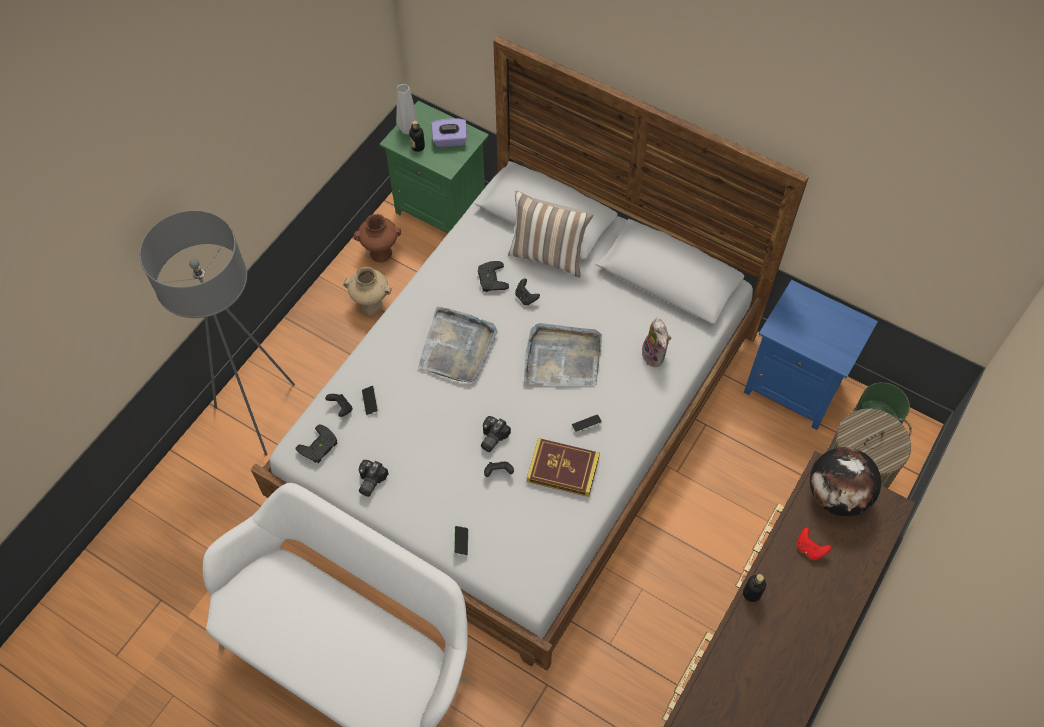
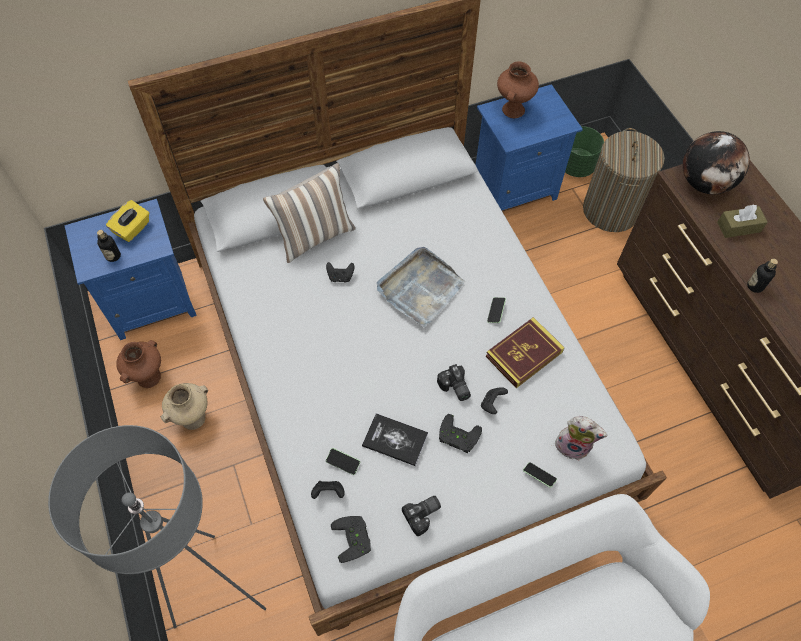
camera: 55 degrees left, 0 degrees up
(369, 481) = (423, 516): camera -> camera turned 90 degrees counterclockwise
(408, 129) = (86, 251): grey vase -> none
(414, 424) = (395, 440): none -> book
(442, 208) = (152, 303): green nightstand -> blue nightstand
(450, 140) = (133, 229): purple tissue box -> yellow tissue box
(457, 347) = (345, 357): grey tray -> none
(490, 279) = (298, 290): black game controller -> black game controller (457, 437)
(655, 355) = (469, 227): plush toy -> plush toy (573, 445)
(810, 549) = (738, 227): red game controller -> brown tissue box
(814, 309) = (513, 109): none -> brown vase

